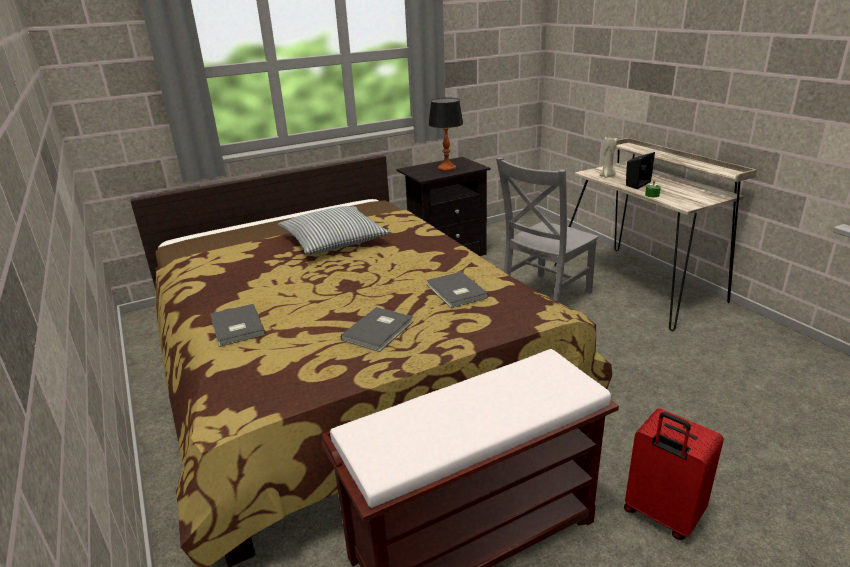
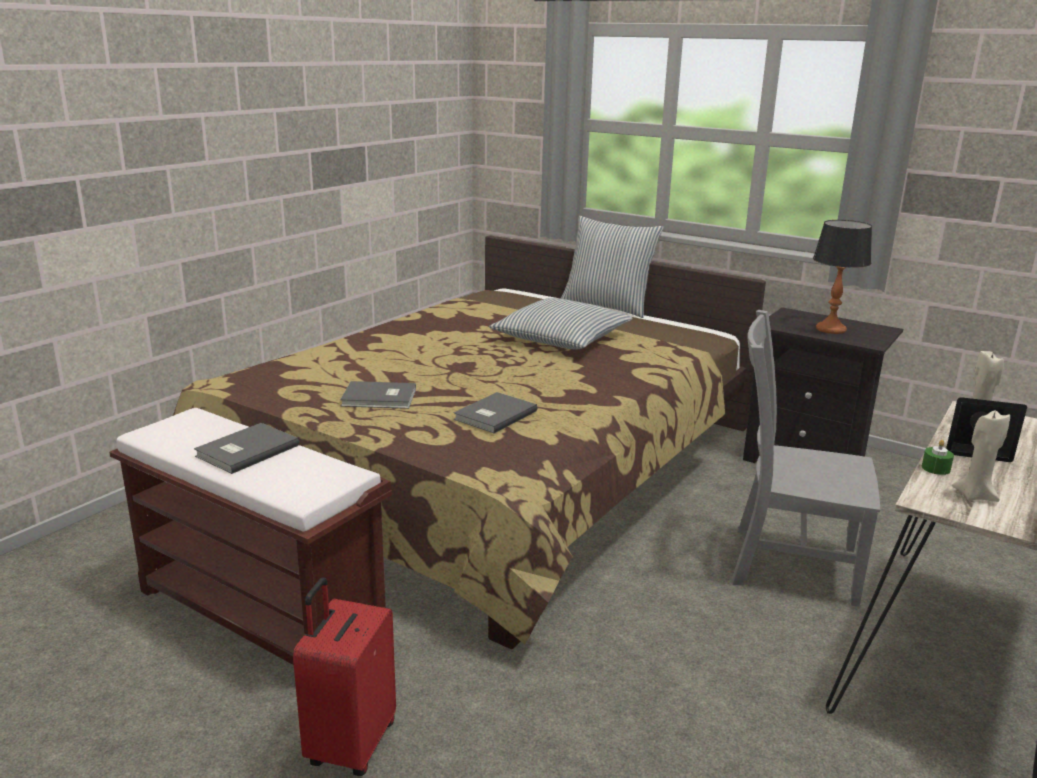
camera: 60 degrees right, 5 degrees down
(236, 327) = (347, 347): grey book -> grey book (245, 450)
(276, 216) = (607, 306): none -> pillow
(683, 196) = (975, 495): none -> beige candle

